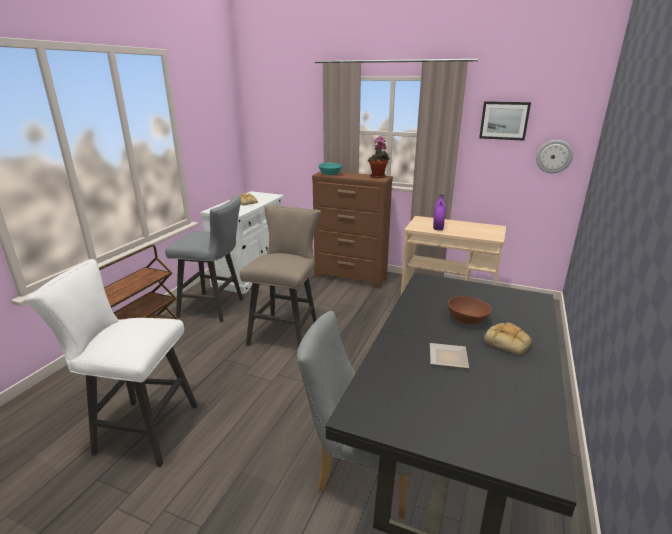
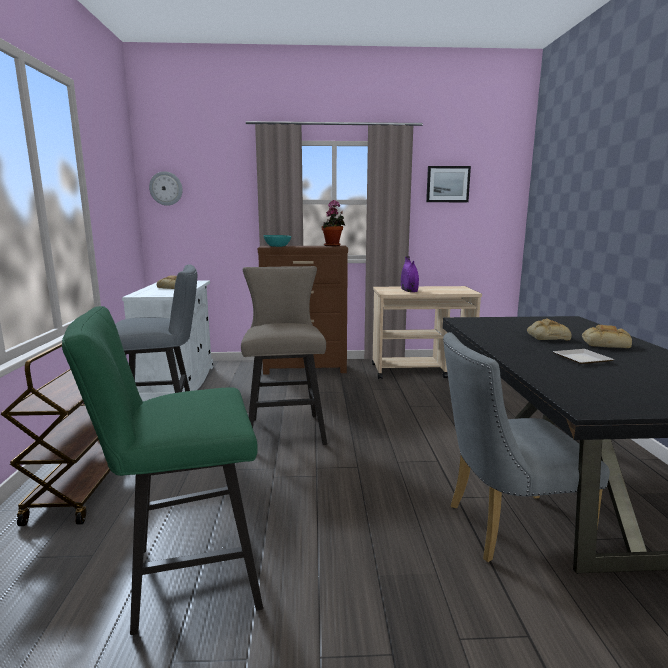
camera: 25 degrees left, 10 degrees down
(140, 430) = (184, 577): white stool -> green stool
(467, 319) = (547, 336): brown bowl -> bread
(554, 156) = (494, 216): wall clock -> wall clock (166, 188)

